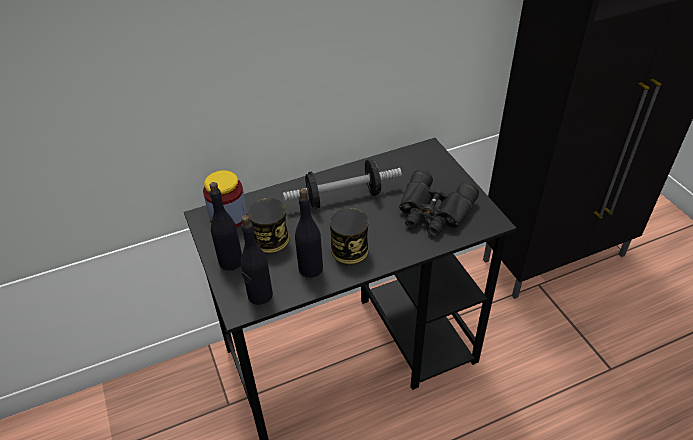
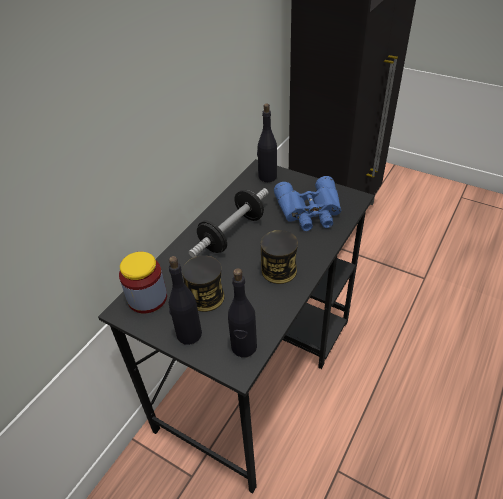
camera: 35 degrees left, 0 degrees up
(310, 268) = (263, 301): black bottle -> black bottle (267, 177)
(433, 212) = (310, 211): black binoculars -> blue binoculars

